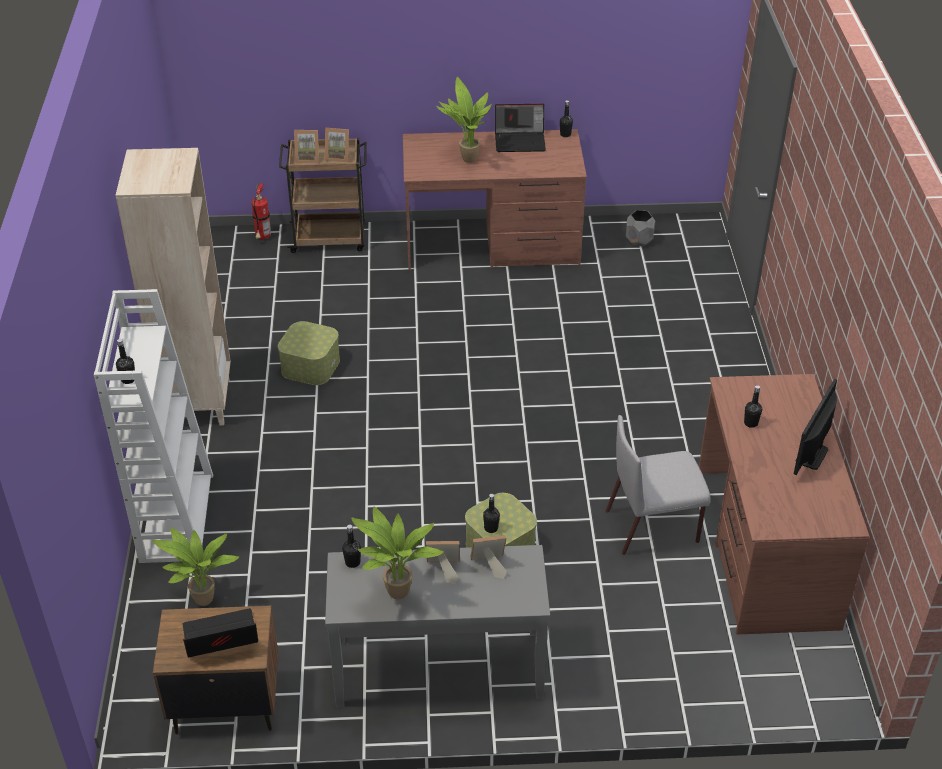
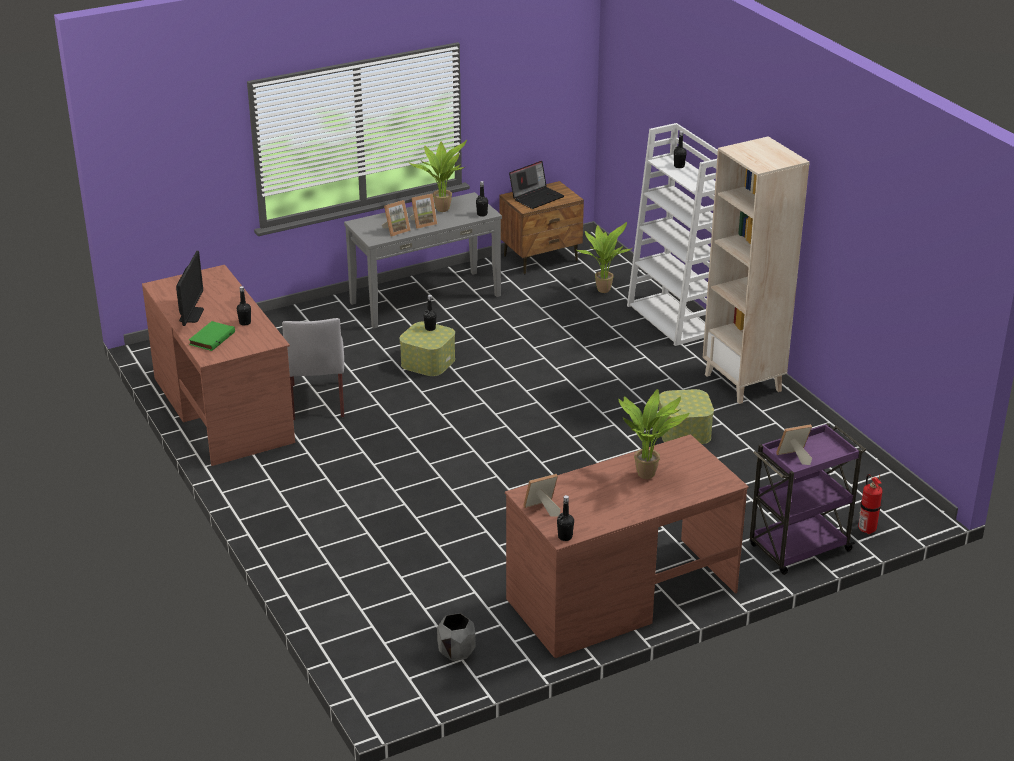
camera: 155 degrees right, 10 degrees down
(308, 158) = (822, 447): picture frame -> picture frame (542, 509)
(330, 238) = (798, 549): brown cart -> purple cart
(520, 141) = (609, 513): laptop -> none
(653, 526) = (317, 400): grey chair -> grey chair turned 120 degrees clockwise
(794, 411) = (211, 338): none -> green book

